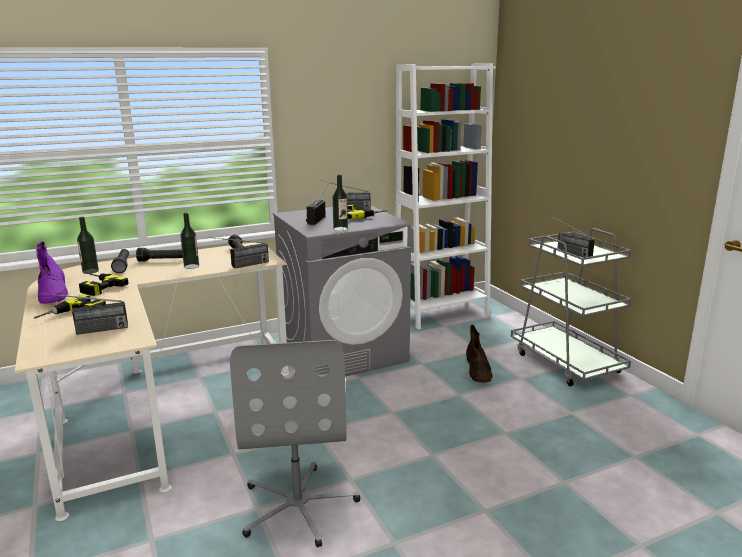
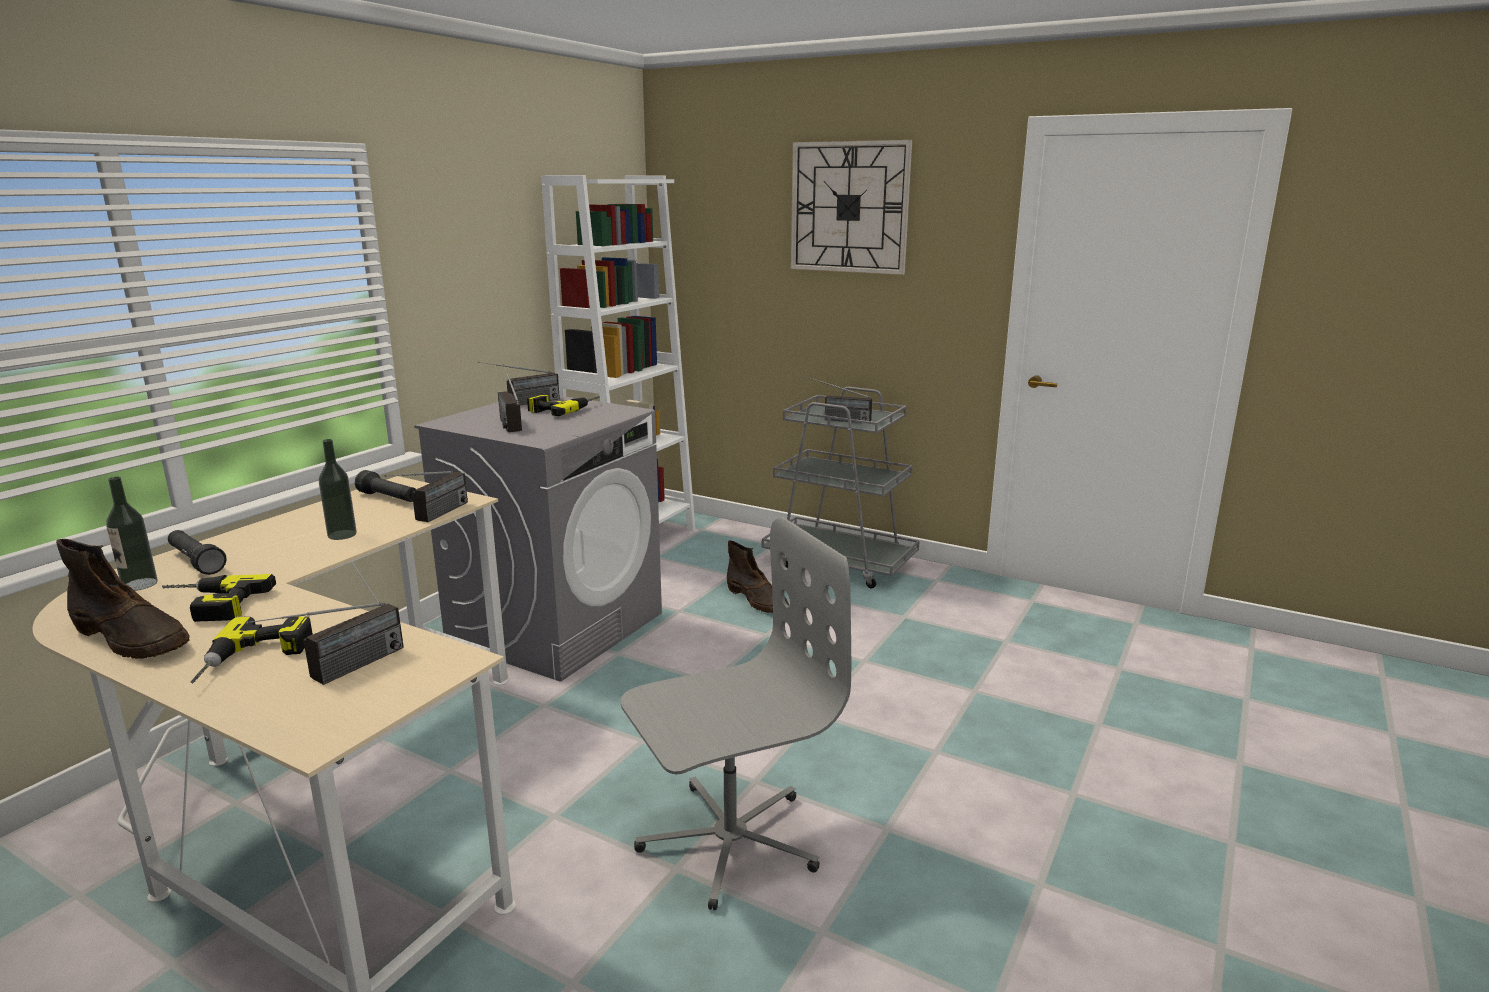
camera: 35 degrees left, 0 degrees up
(53, 294) = (133, 639): purple boot -> brown boot
(162, 260) = (264, 537): black flashlight -> none
(299, 506) = (728, 840): grey office chair -> grey office chair turned 75 degrees counterclockwise
(340, 229) = (572, 430): bottle -> none
(611, 88) = (849, 207): none -> wall clock

